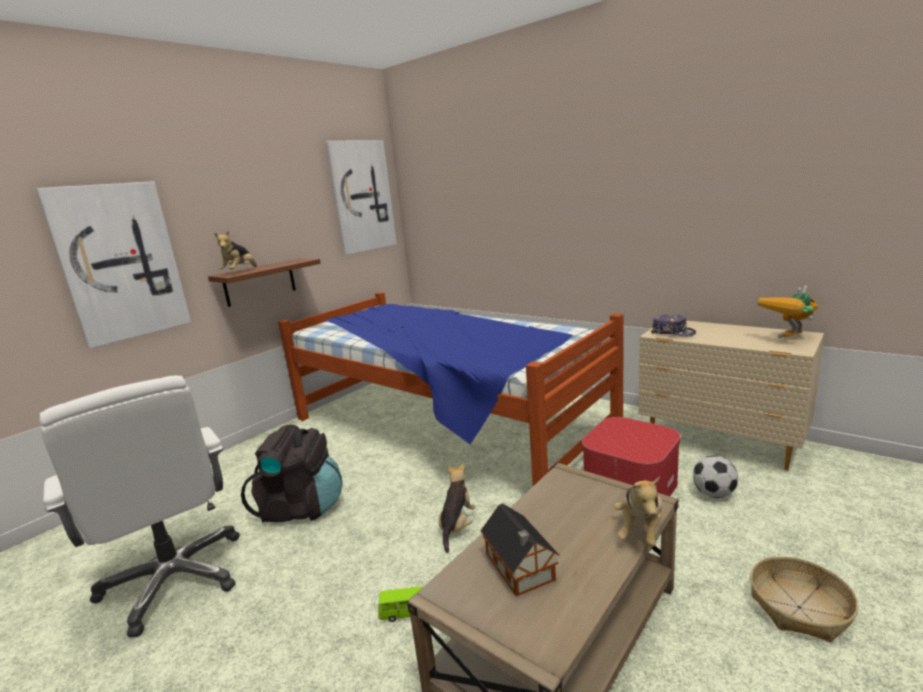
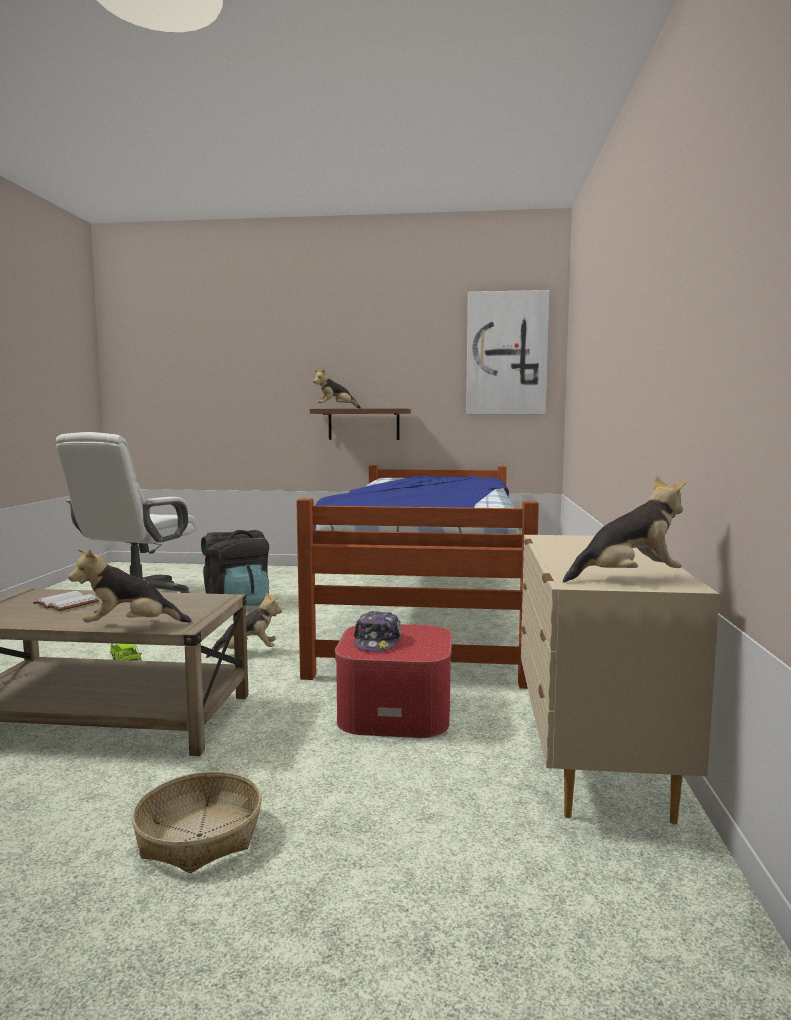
camera: 55 degrees right, 10 degrees down
(120, 262) = (255, 386): picture -> none
(520, 568) = (64, 604): toy house -> white book
(673, 333) = (564, 541): cap -> cap (377, 642)
(713, 494) = (423, 763): football -> none
(789, 340) = (628, 579): toy robot -> plush toy

